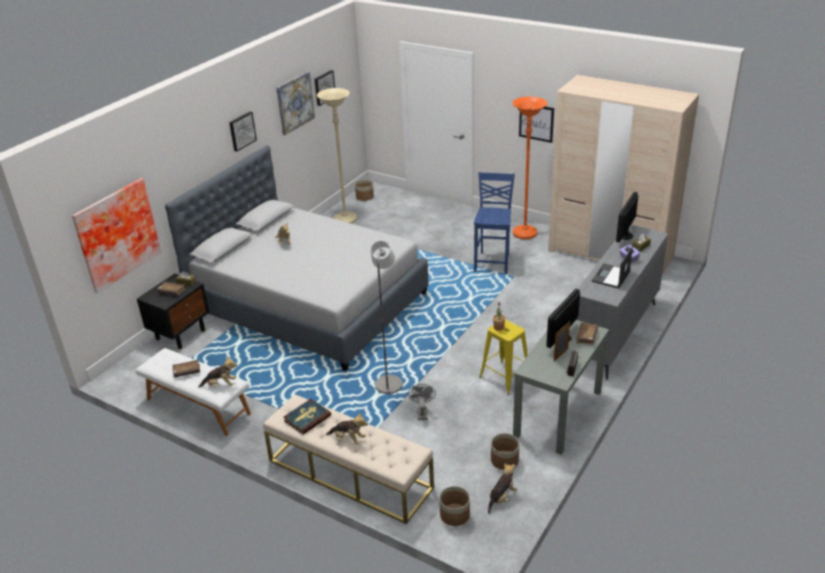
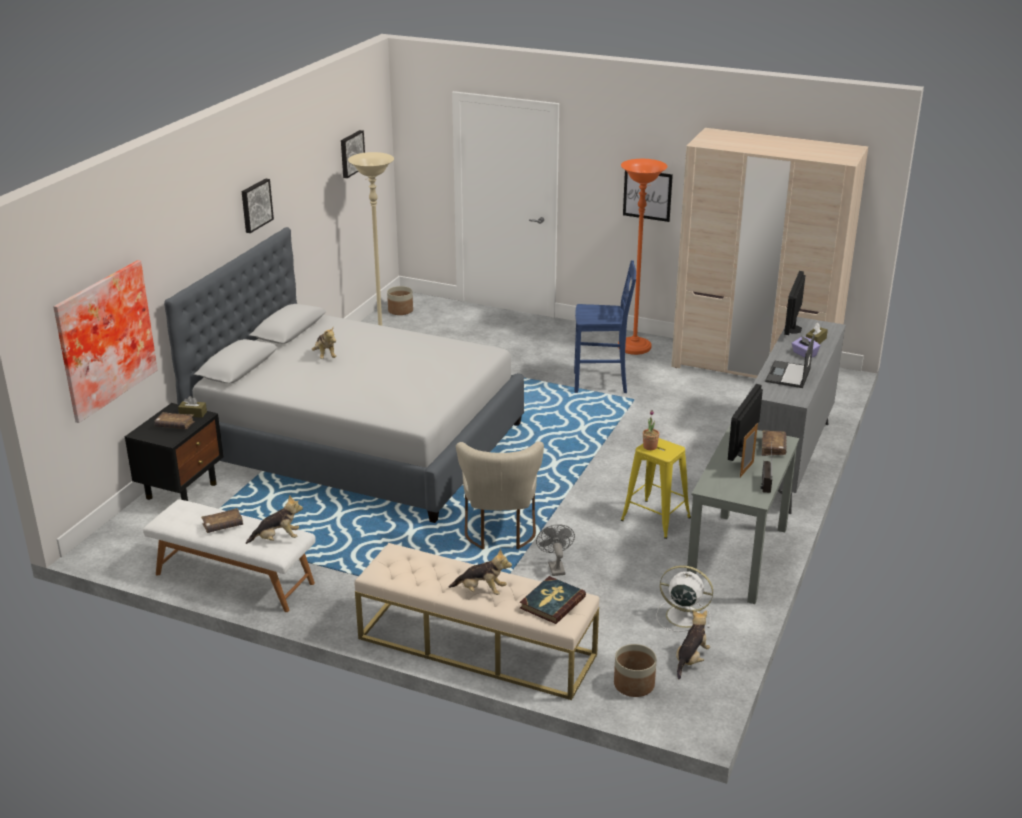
camera: 10 degrees left, 5 degrees down
(295, 102) = (317, 171): picture -> none
(307, 418) = (416, 569): book -> book (552, 602)
(389, 381) = (500, 532): grey floor lamp -> beige chair
(493, 262) = (601, 383): blue chair -> blue chair turned 90 degrees clockwise
(504, 460) = (682, 616): planter -> white fan

